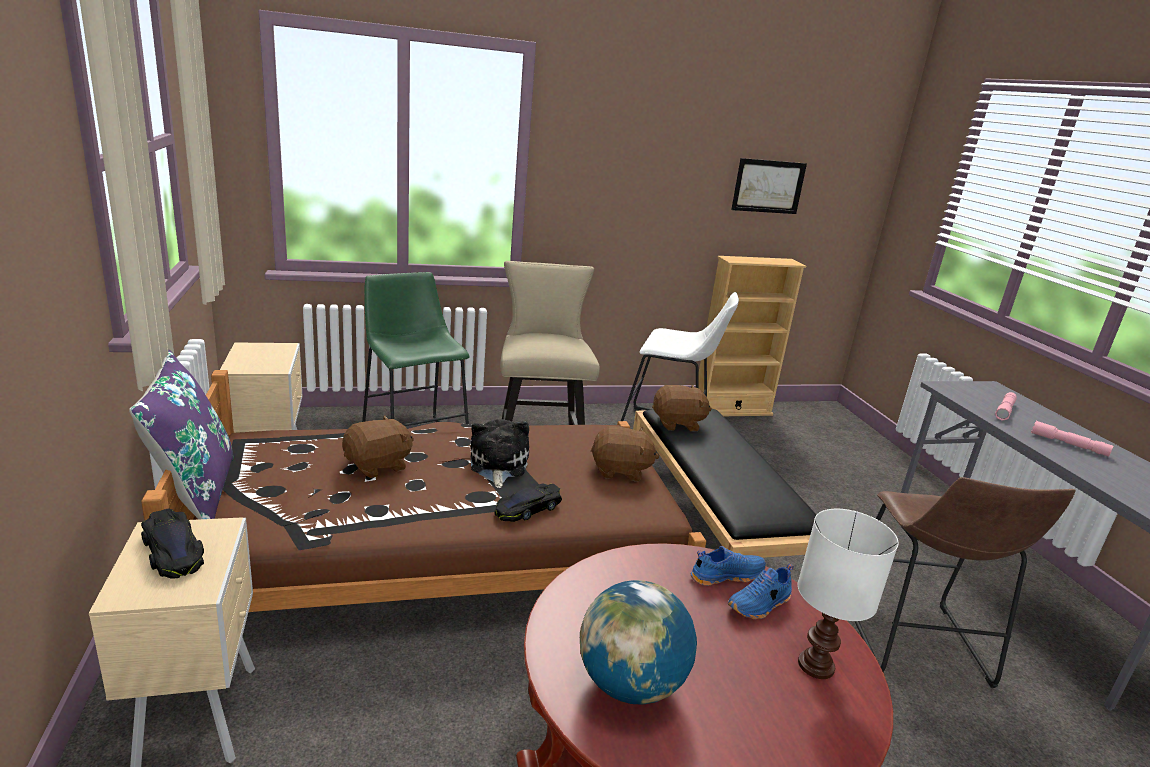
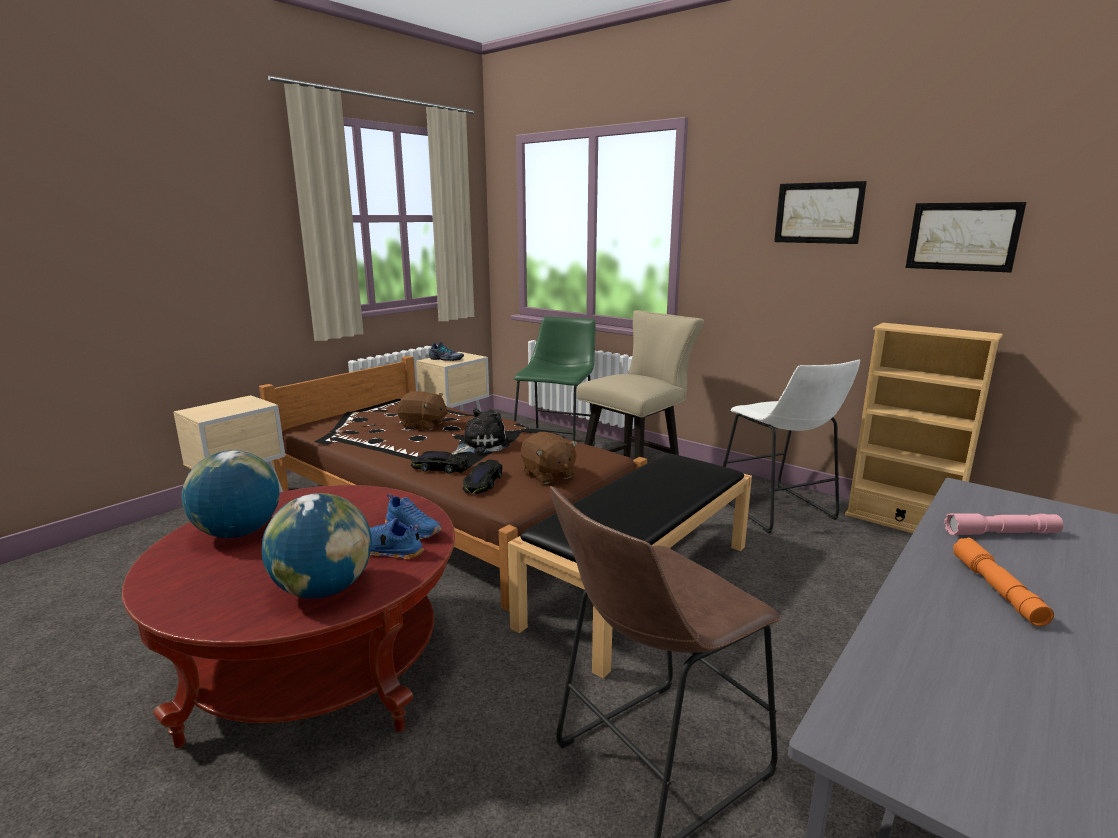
camera: 55 degrees right, 5 degrees down
(173, 551) = (232, 405): black toy car -> black toy car (482, 482)
(195, 493) = (337, 411): purple pillow -> none
(256, 360) = (446, 359): none -> shoe
(667, 159) = (818, 213): none -> picture
(678, 424) = (665, 466): brown plush toy -> none
(816, 665) = (324, 589): white table lamp -> globe
(1068, 444) = (997, 590): pink flashlight -> orange flashlight

